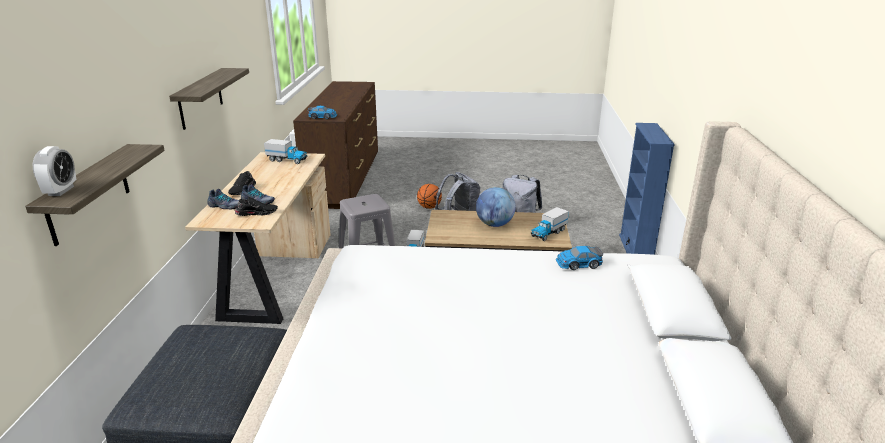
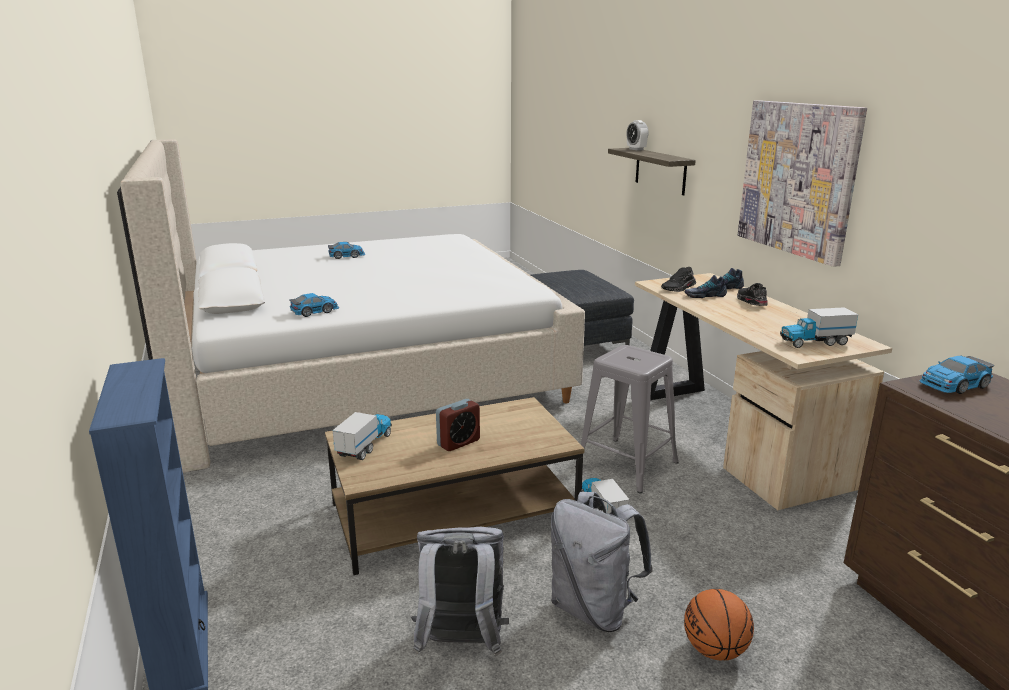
camera: 155 degrees right, 5 degrees down
(200, 98) = (798, 179): shelf -> picture
(494, 224) = (458, 442): globe -> alarm clock
(523, 406) = (347, 256): none -> toy car

